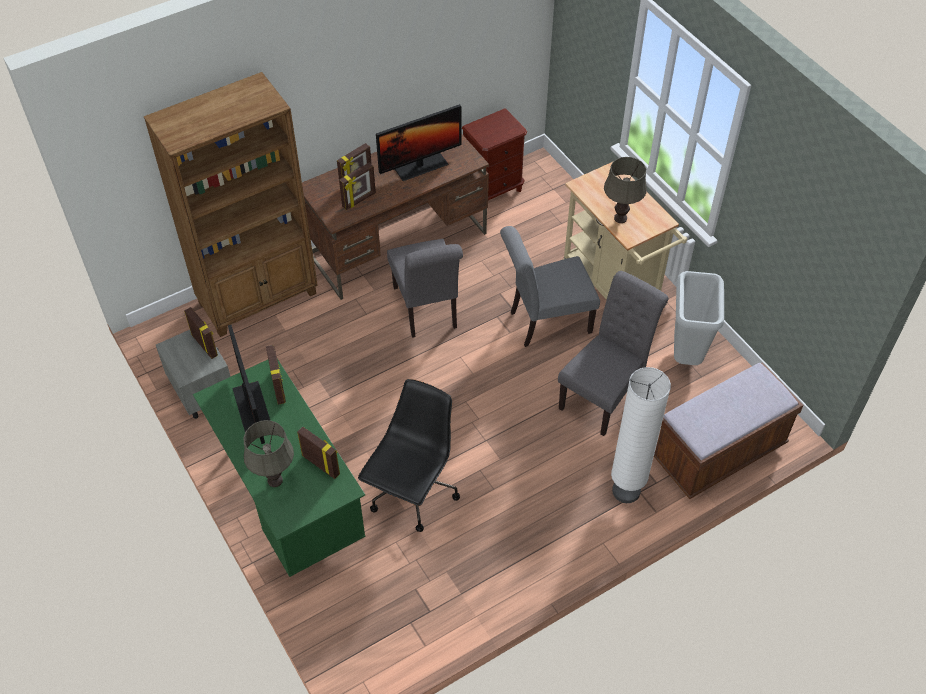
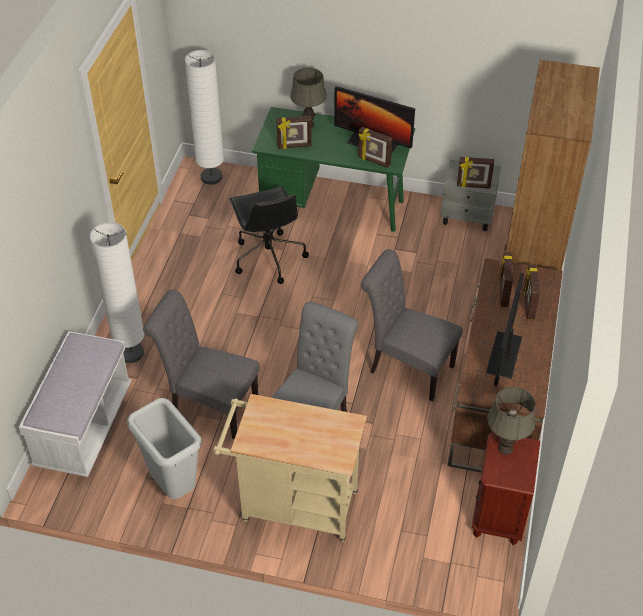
camera: 135 degrees right, 5 degrees down
(356, 645) = (211, 177): none -> white floor lamp
(604, 394) = (209, 406): grey chair -> grey chair turned 120 degrees clockwise
(620, 218) = (284, 417): grey table lamp -> grey table lamp (505, 448)
(719, 453) = (84, 427): brown bench -> white bench

